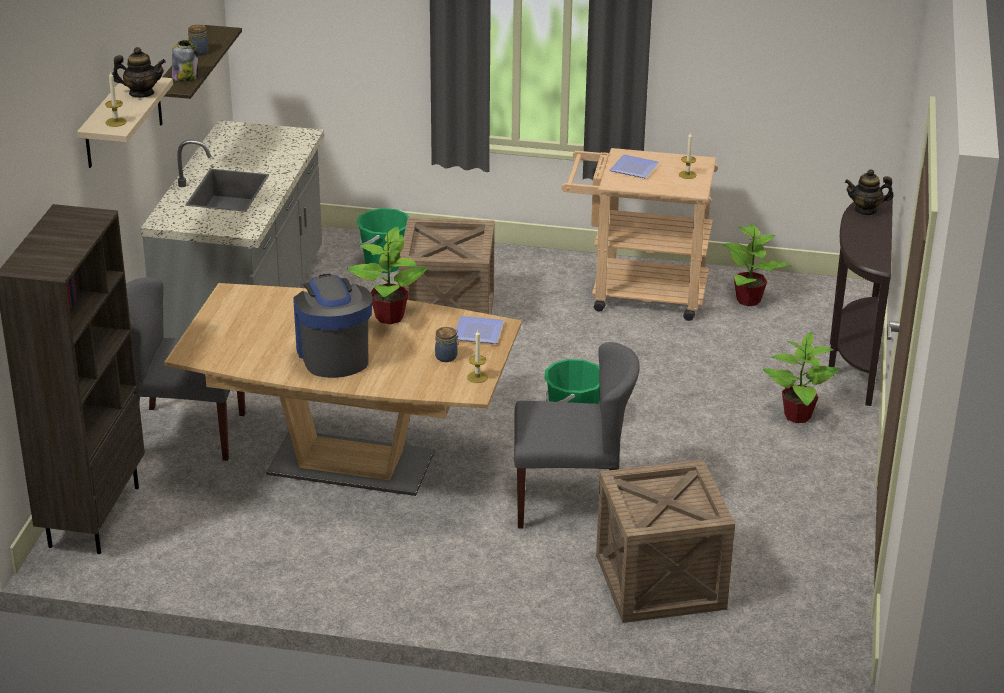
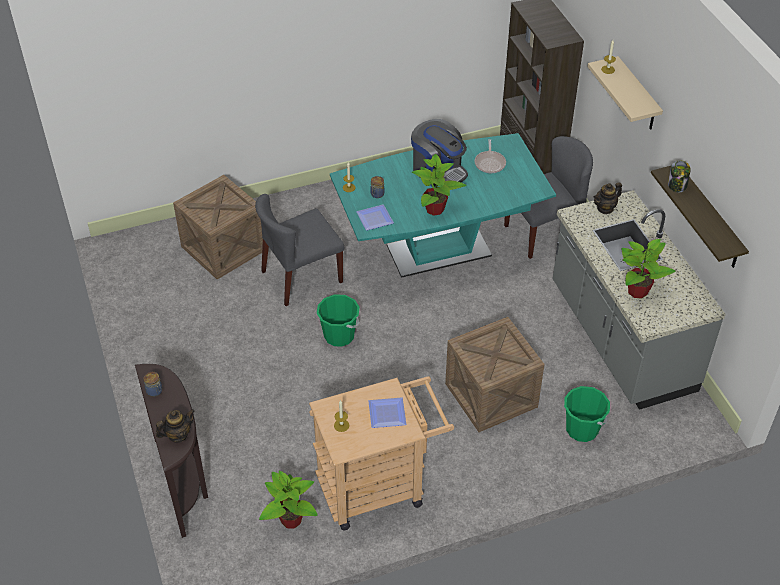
camera: 150 degrees right, 15 degrees up
(141, 93) = (628, 97): teapot -> teapot (605, 208)
(198, 52) = (707, 216): jar -> jar (155, 391)
(253, 340) = (490, 163): none -> frying pan
(351, 464) = (439, 251): brown dining table -> turquoise dining table
(796, 416) = (201, 405): potted plant -> potted plant (638, 291)

